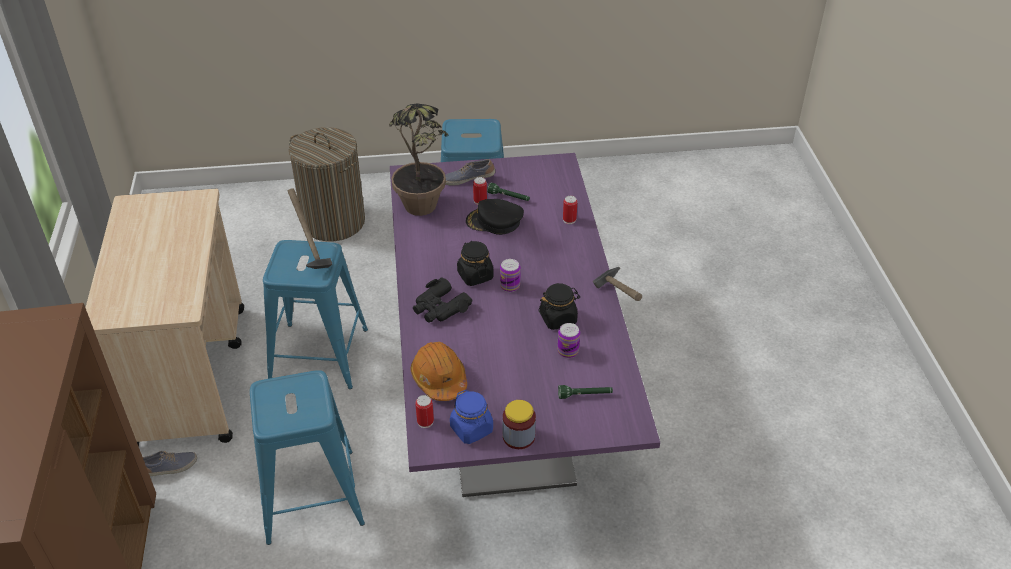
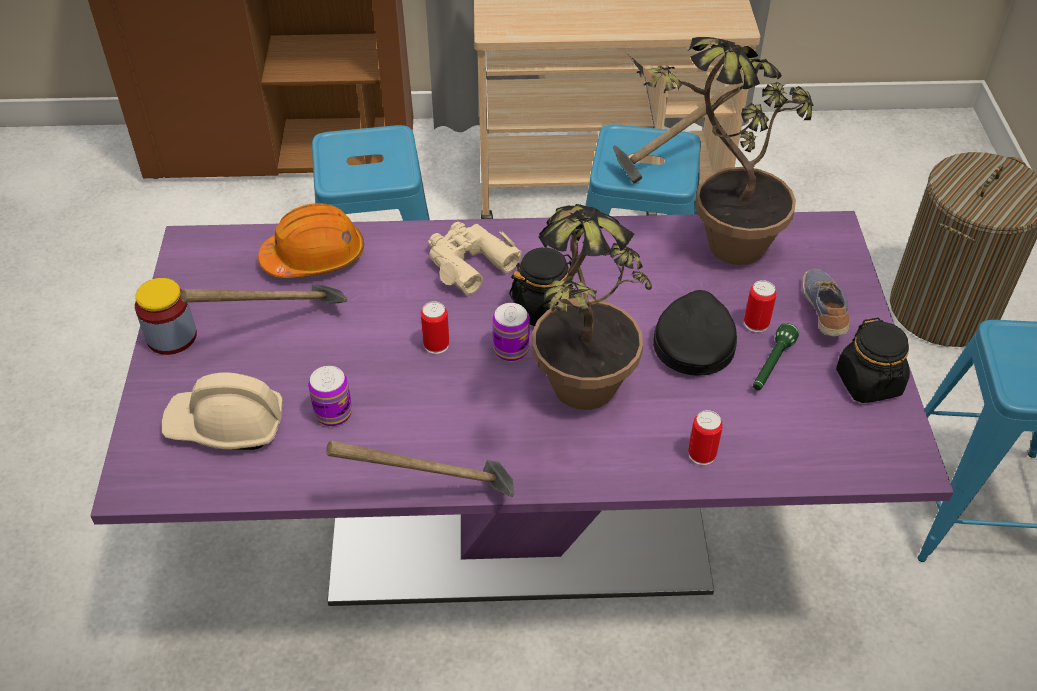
camera: 95 degrees right, 5 degrees up
(169, 468) = (450, 182): shoe -> none
(425, 422) = (237, 241): can -> can (436, 345)
(440, 308) = (469, 262): black binoculars -> beige binoculars
(472, 429) = (205, 287): blue jar -> none
(507, 384) = (280, 331): none -> hammer
(545, 260) = (578, 404): none -> potted plant
(558, 318) = (416, 408): black jar -> black jar (869, 383)
(585, 395) = (226, 425): green flashlight -> beige hard hat

